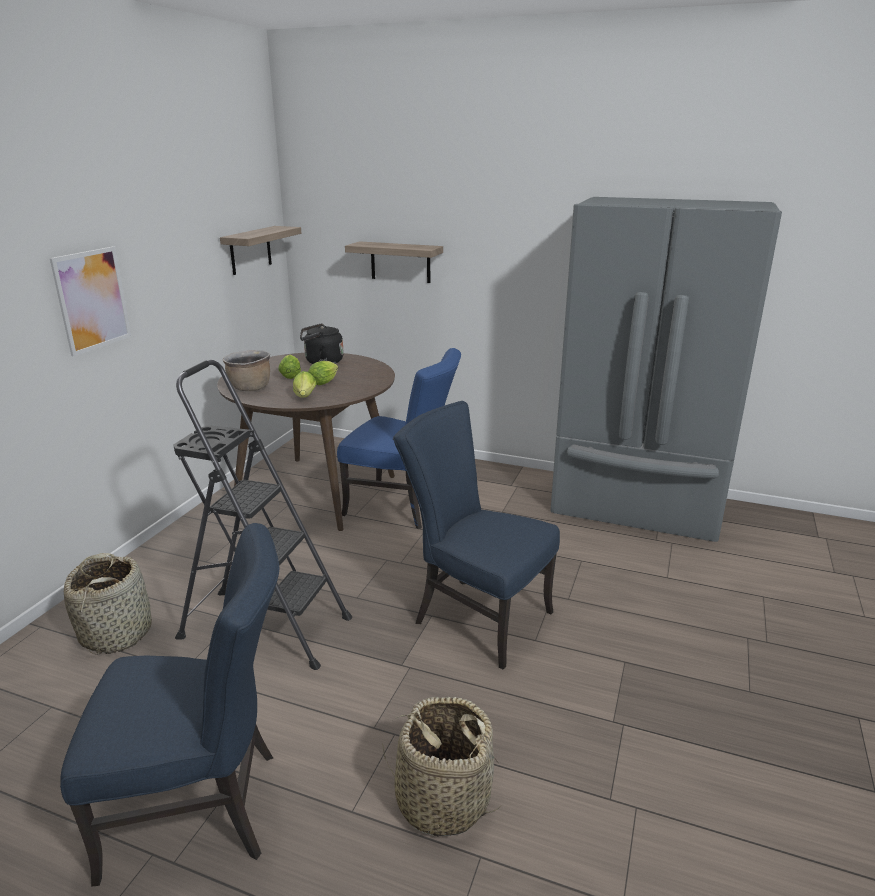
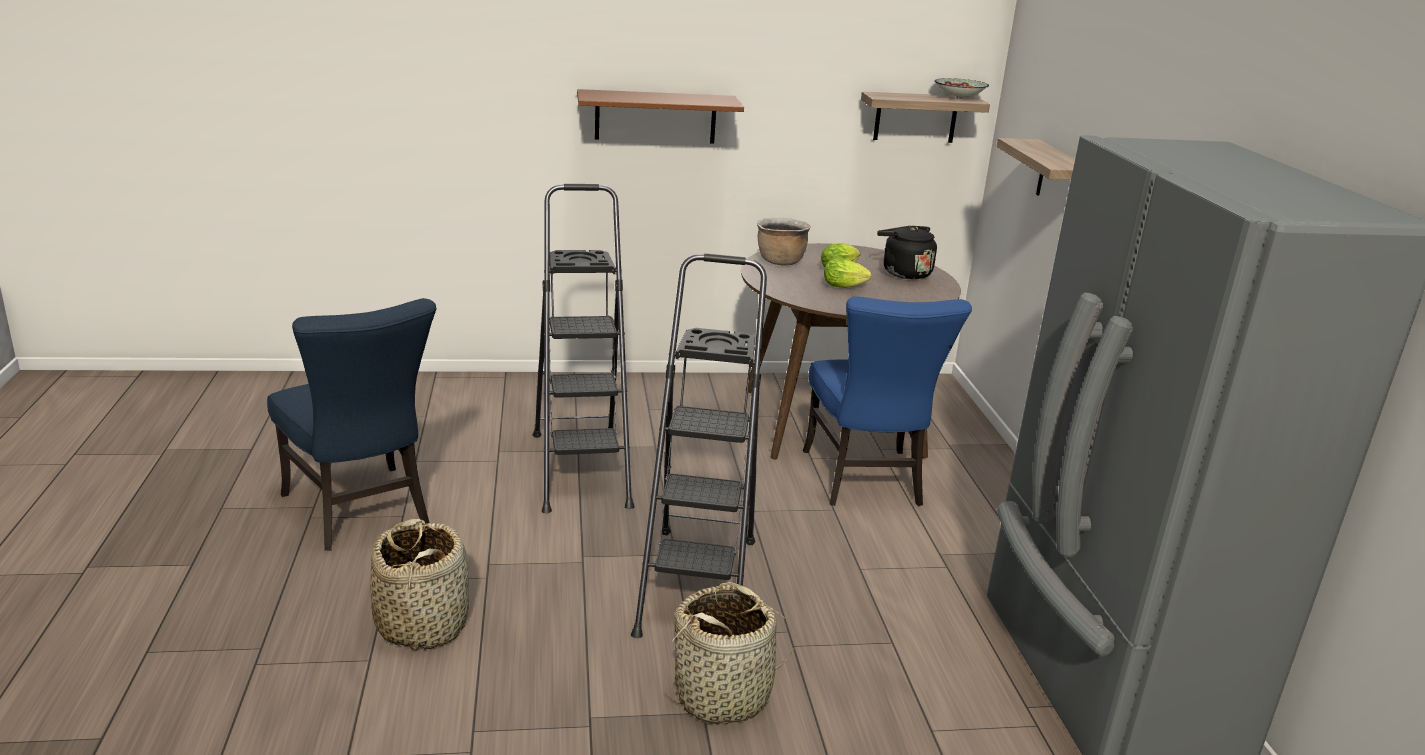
camera: 60 degrees right, 0 degrees up
(92, 300) = (655, 116): picture -> brown shelf
(117, 633) = (521, 408): basket -> basket (723, 695)
(276, 228) = (959, 98): none -> bowl
(305, 397) = (790, 287): lettuce -> none
(475, 616) = (698, 583): blue chair -> step ladder

